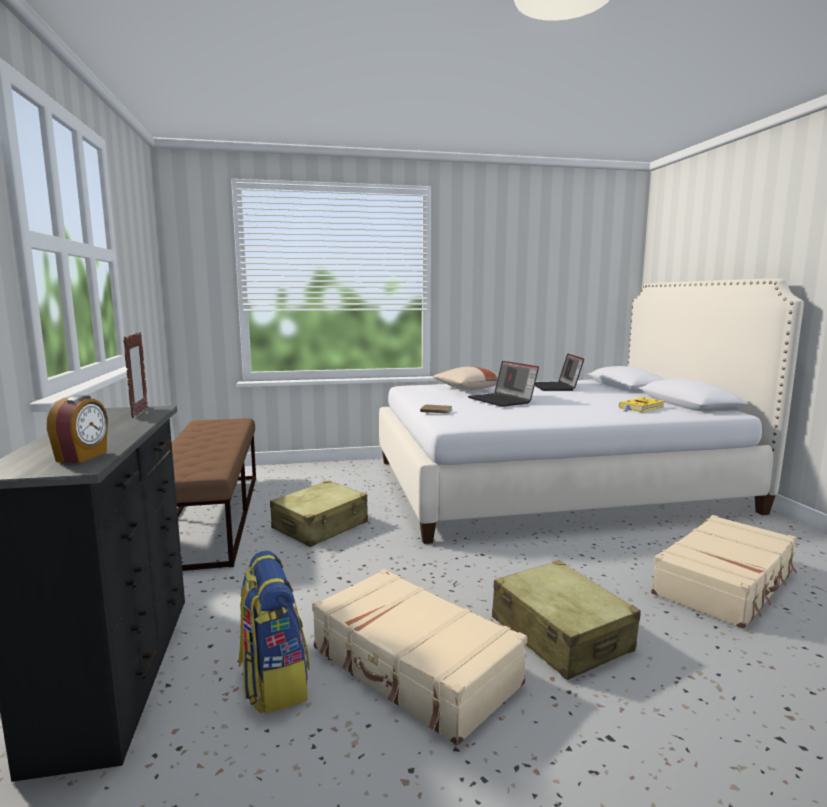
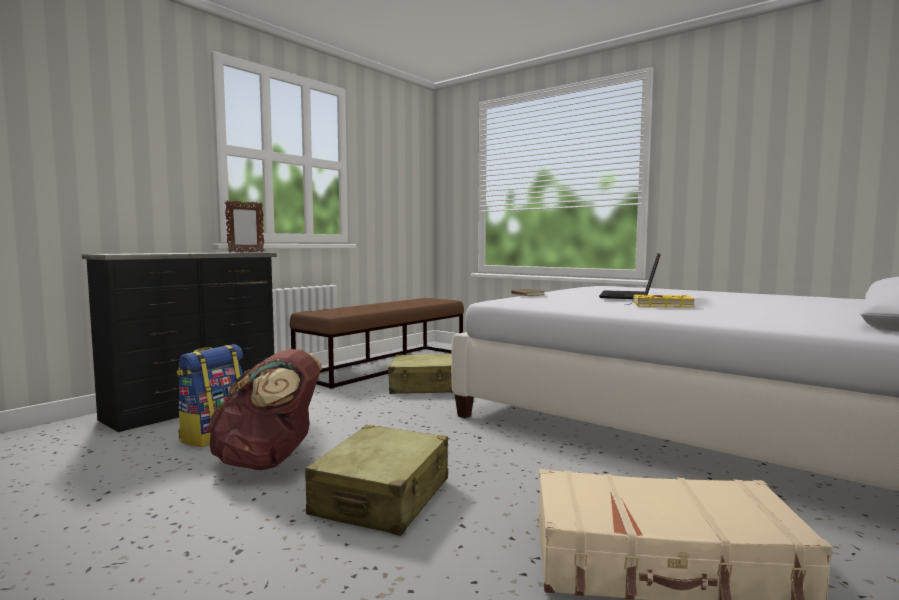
camera: 50 degrees right, 5 degrees down
(83, 457) = (135, 253): alarm clock -> none
(413, 667) = (269, 462): beige suitcase -> brown backpack
(467, 389) = (640, 289): beige pillow -> none
(556, 387) = (767, 297): laptop -> none
(641, 408) = (782, 317): yellow book -> yellow book (660, 305)

